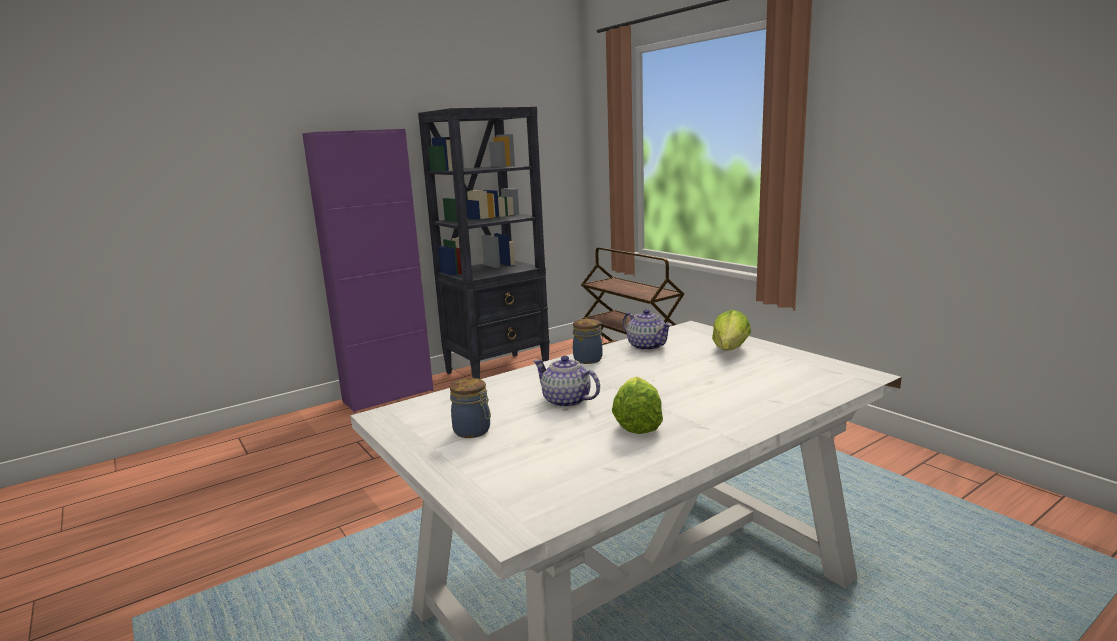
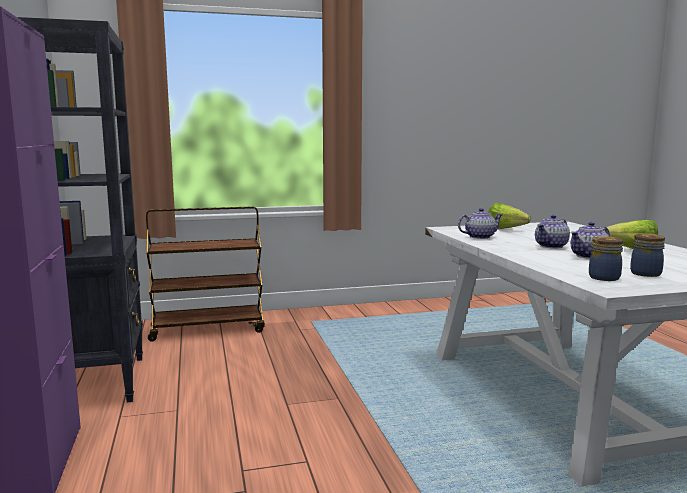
camera: 70 degrees left, 5 degrees down
(589, 359) = (499, 246): jar -> jar (603, 277)
(621, 381) = (552, 246): none -> teapot

